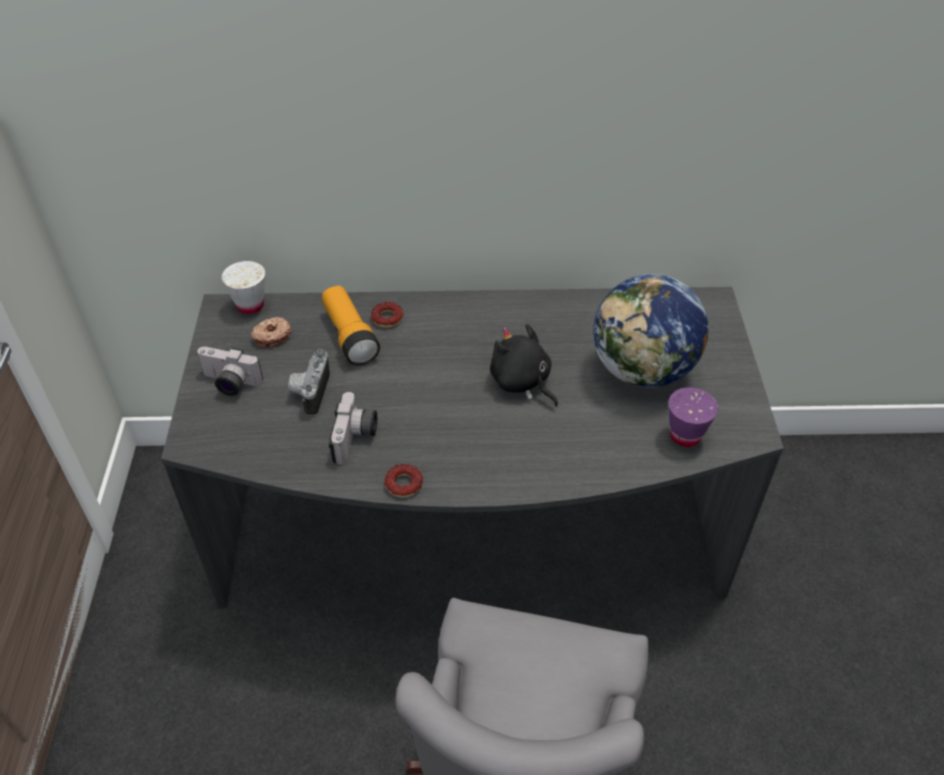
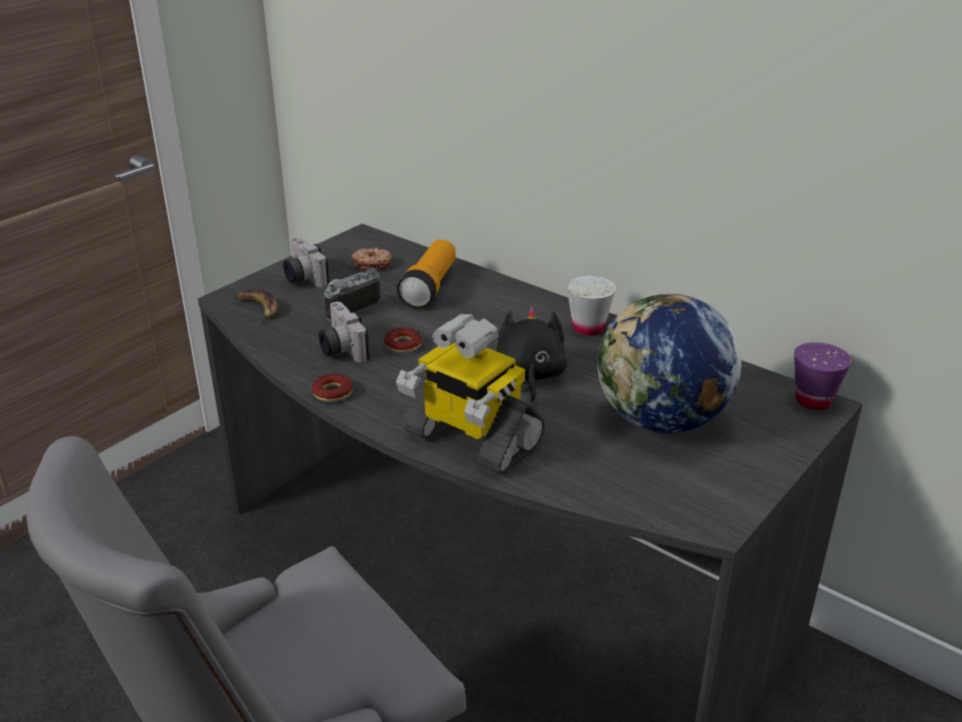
camera: 40 degrees right, 15 degrees down
(233, 438) = (257, 308): none -> banana
(250, 305) = (383, 241): white cup -> white cup (588, 328)
(356, 439) = (340, 349): camera -> camera turned 105 degrees clockwise
(387, 318) = (475, 289): donut -> donut (403, 345)
(548, 463) = (470, 439): none -> toy robot
(685, 436) = (634, 487): purple cup -> purple cup (813, 401)

